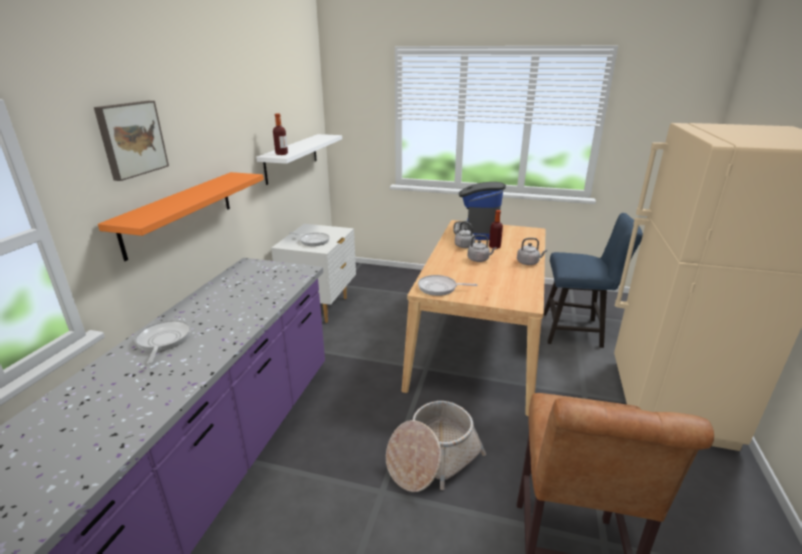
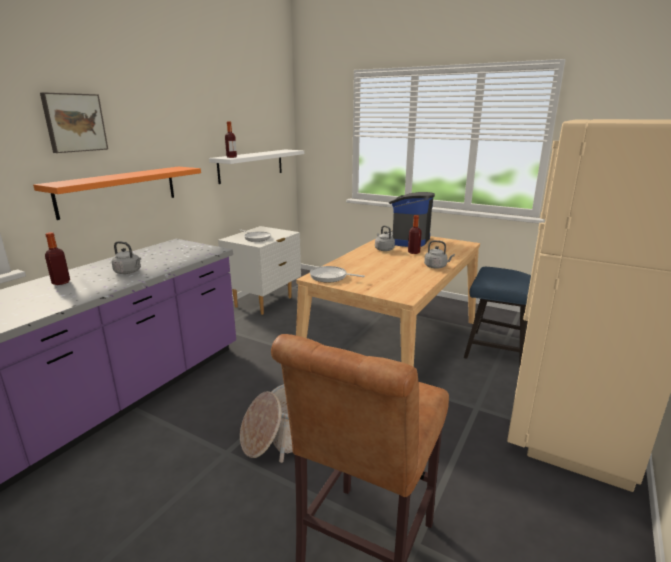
camera: 15 degrees right, 5 degrees down
(163, 341) = (61, 282): frying pan -> bottle
(479, 259) = (389, 260): grey kettle -> grey kettle (129, 272)

